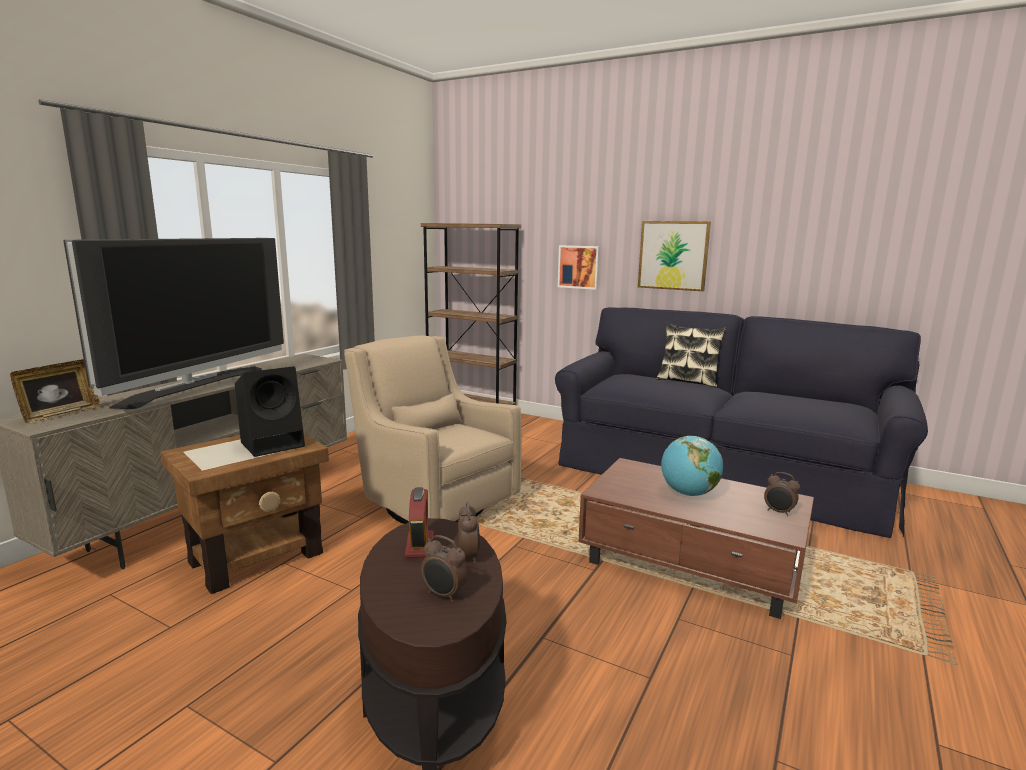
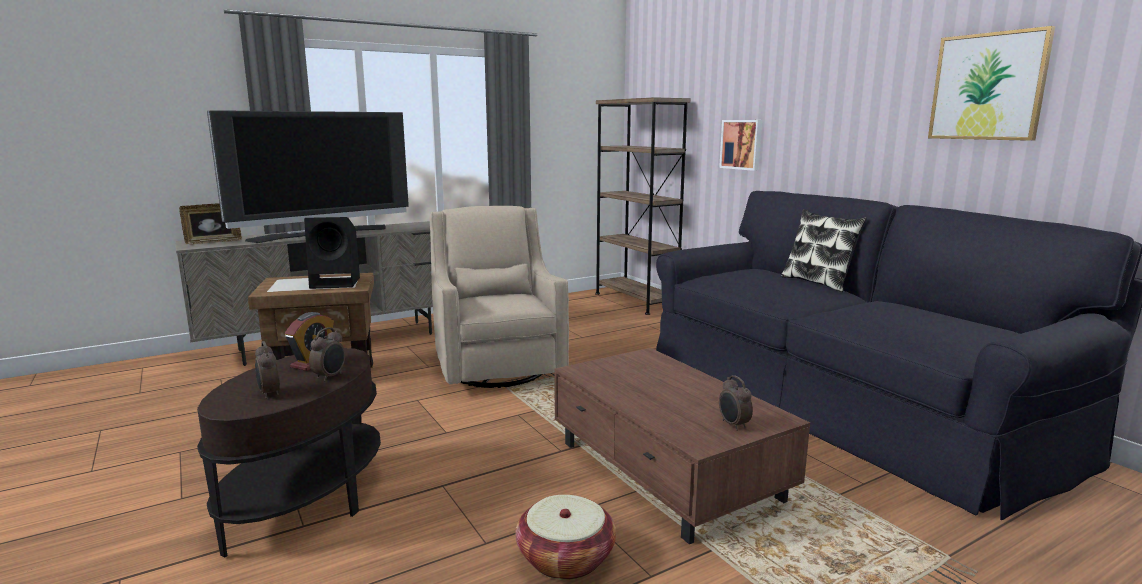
camera: 30 degrees right, 0 degrees up
(673, 255) = (835, 128): picture -> picture (988, 87)
(688, 493) = (662, 389): globe -> none
(723, 665) = (566, 558): none -> basket

